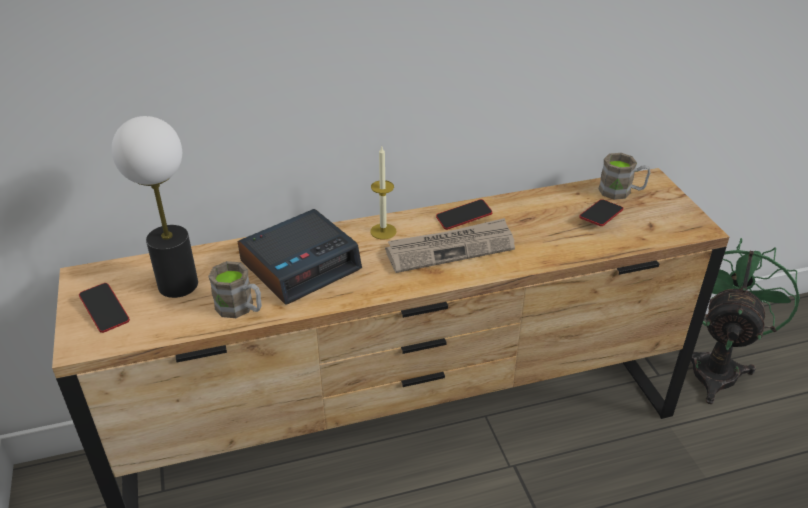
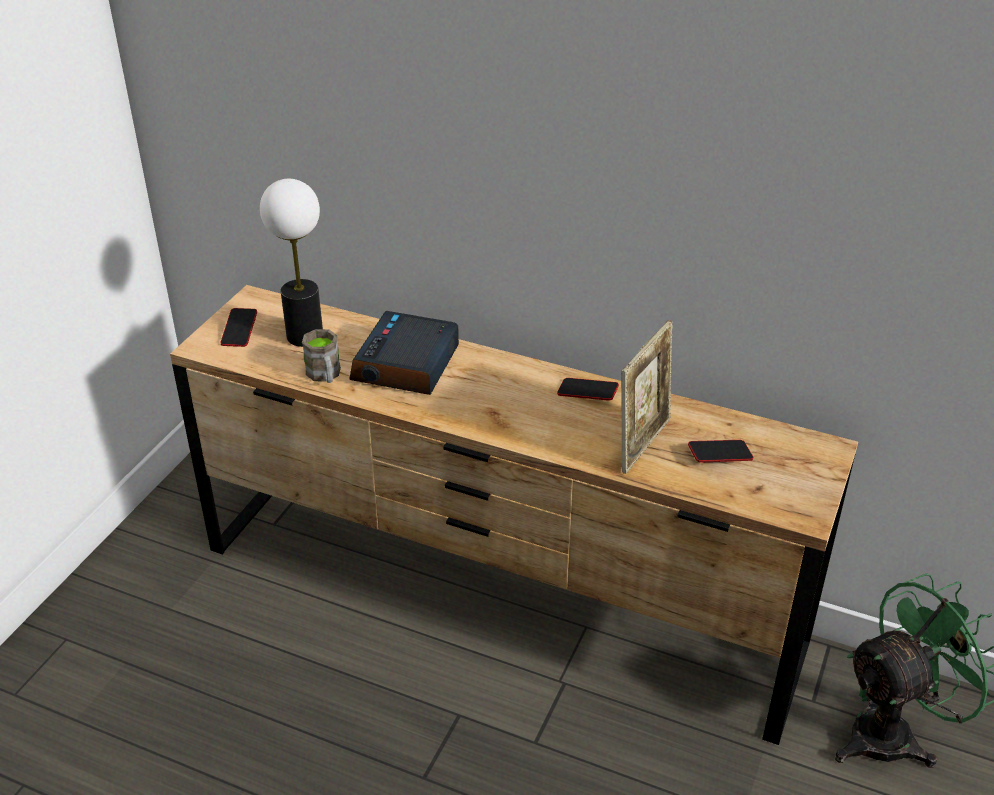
camera: 40 degrees right, 0 degrees up
(301, 265) = (406, 365): alarm clock -> alarm clock turned 105 degrees clockwise
(383, 231) = (503, 370): candle -> none
(451, 248) = (540, 412): newspaper -> none
(546, 233) = (642, 443): none -> picture frame
(621, 191) = (777, 444): brown mug -> none

